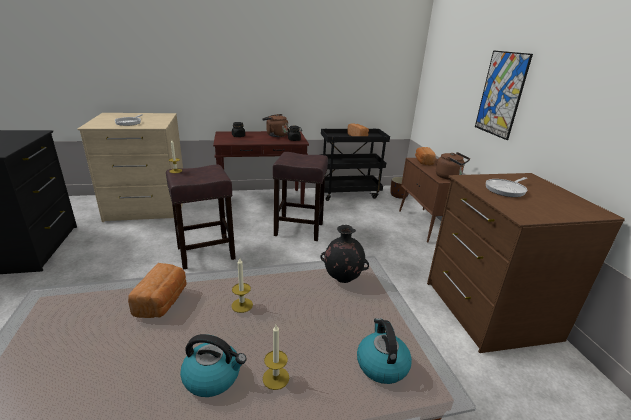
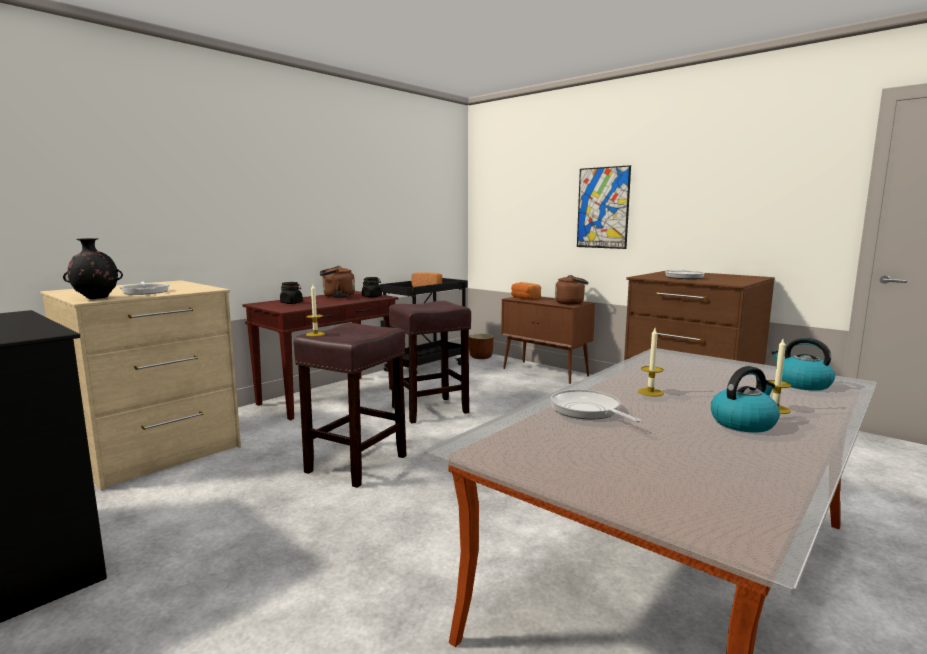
camera: 35 degrees left, 15 degrees down
(163, 302) = (588, 411): bread -> frying pan
(342, 278) = (670, 362): black vase -> black vase (96, 298)

